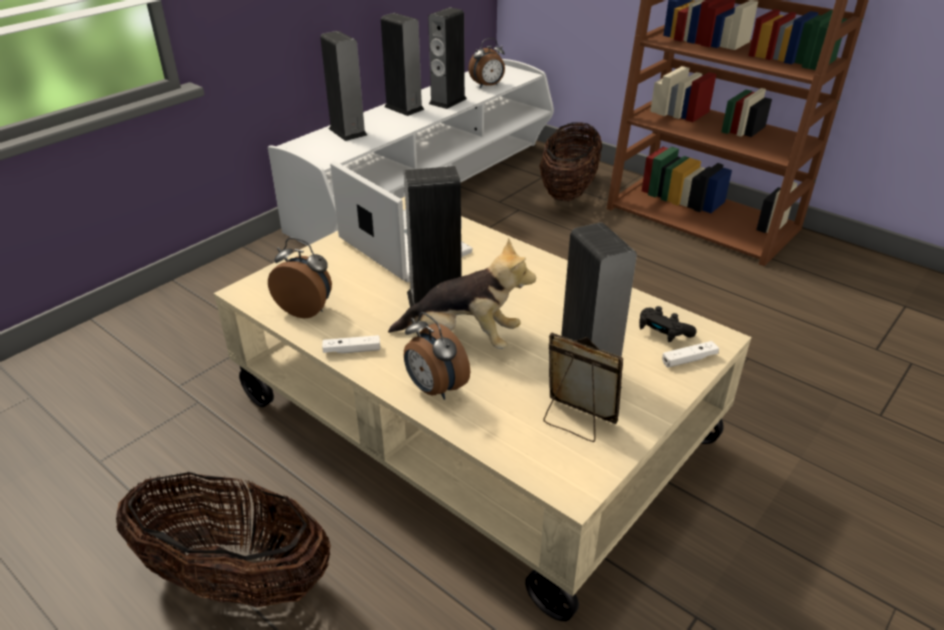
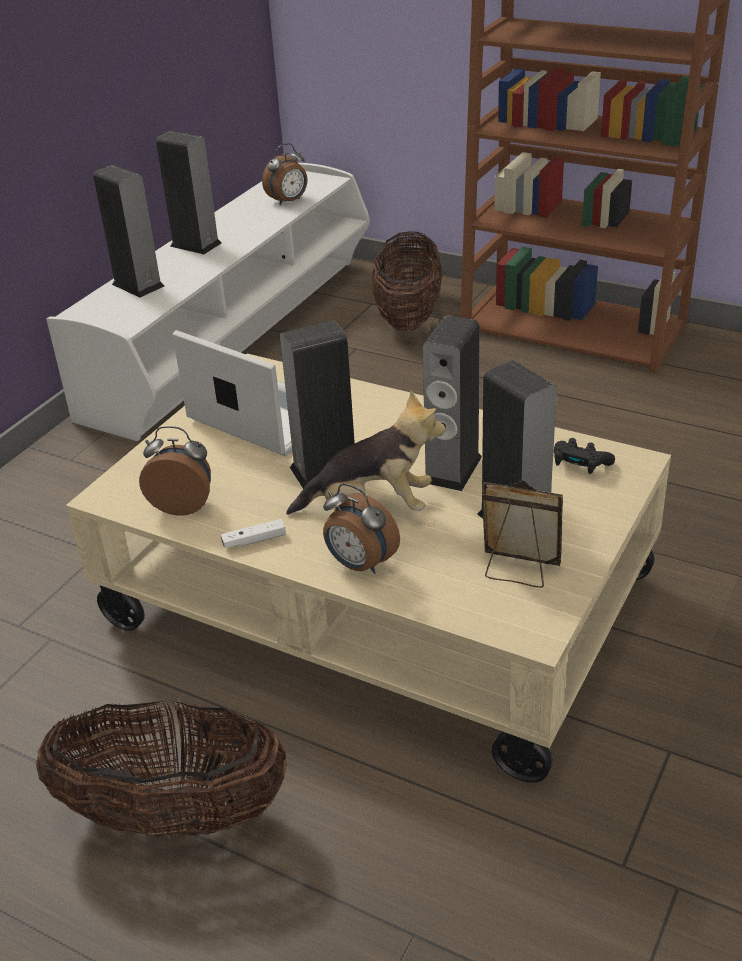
camera: 10 degrees left, 0 degrees up
(448, 101) = (246, 228): speaker -> speaker (452, 469)
(689, 359) = (614, 488): white game controller -> none

